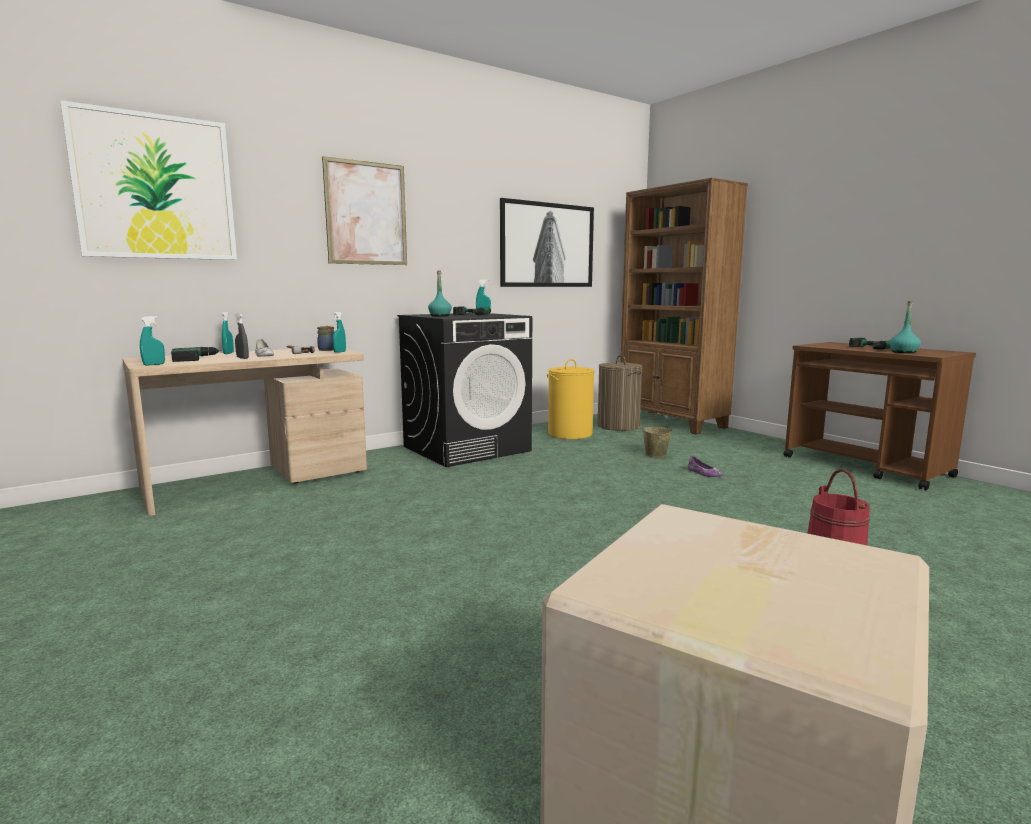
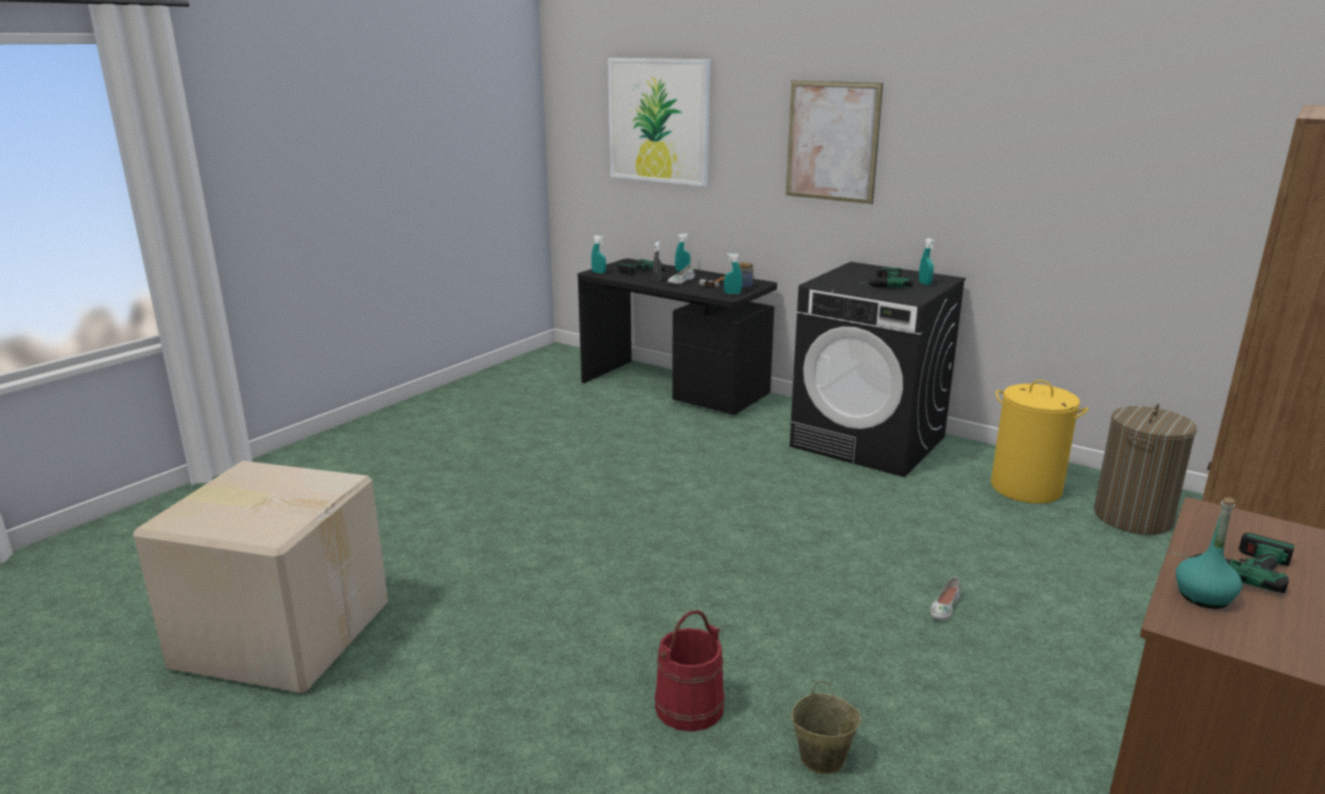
camera: 70 degrees right, 10 degrees up
(258, 481) = (675, 388): beige desk -> black desk
(440, 316) = (845, 277): turquoise bottle -> none
(547, 245) = (1116, 191): picture -> none
(655, 454) = (998, 562): beige bucket -> beige bucket (821, 758)
(704, 473) = (944, 607): purple shoe -> white shoe

